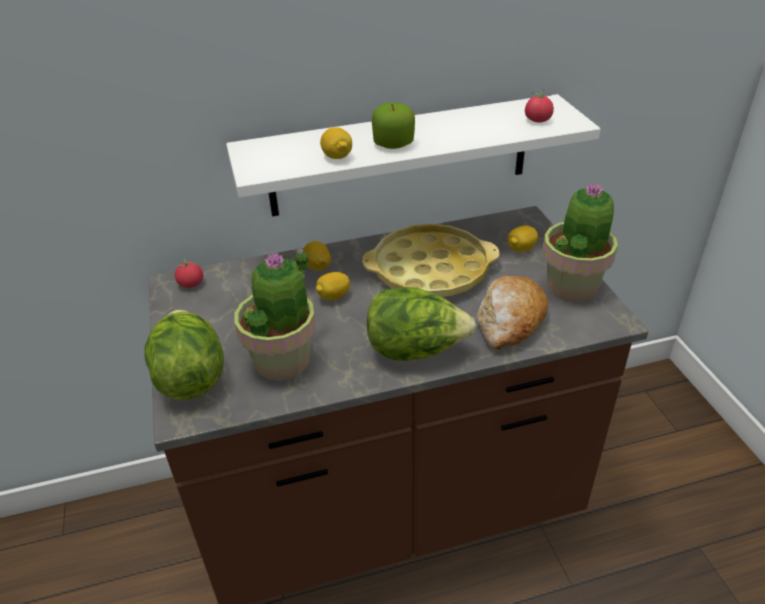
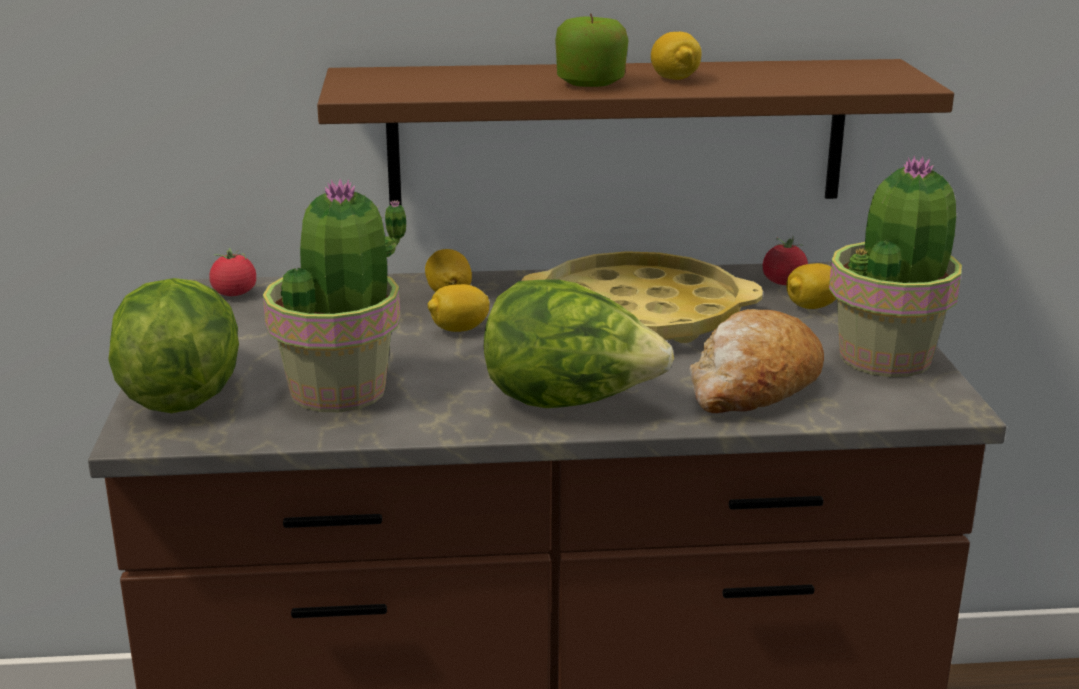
camera: 10 degrees right, 15 degrees down
(337, 156) = (491, 88): lemon -> lemon (674, 79)
(400, 156) = (617, 134): white shelf -> brown shelf
(537, 120) = (848, 78): tomato -> tomato (783, 283)

